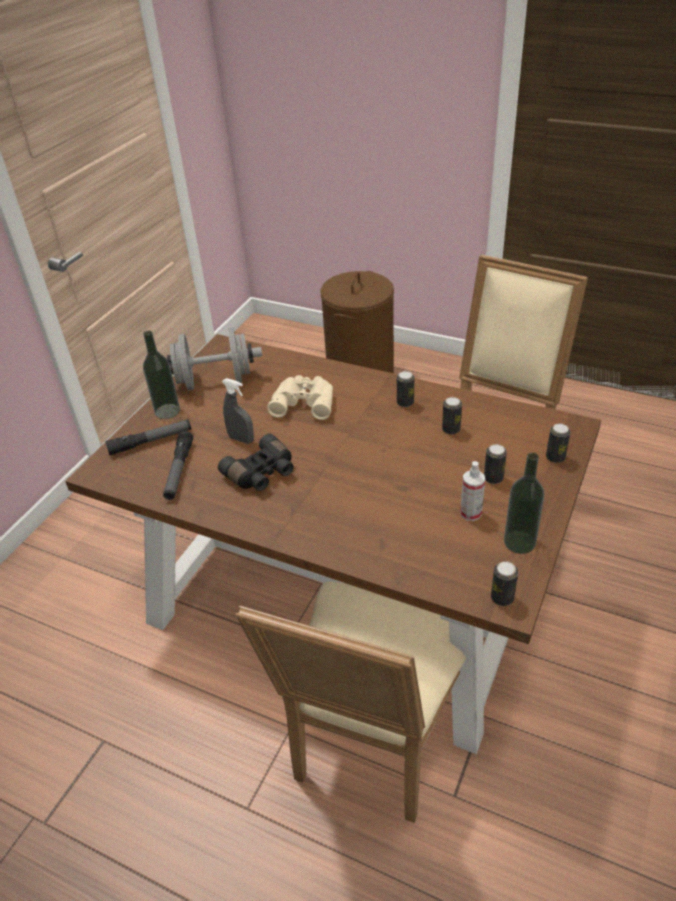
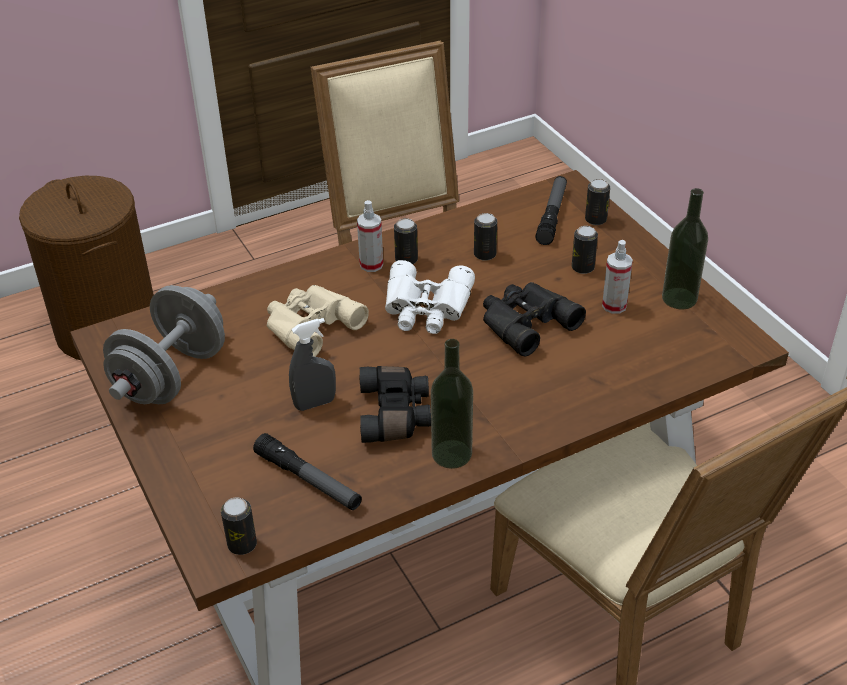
camera: 55 degrees left, 0 degrees up
(150, 441) = (219, 482): flashlight -> flashlight (552, 215)
(167, 411) = (176, 442): bottle -> bottle (451, 454)
(369, 434) = (426, 308): none -> white binoculars
(384, 392) = (371, 264): none -> spray bottle
(404, 481) = (524, 322): none -> black binoculars
(502, 597) = (735, 344): can -> can (242, 544)

